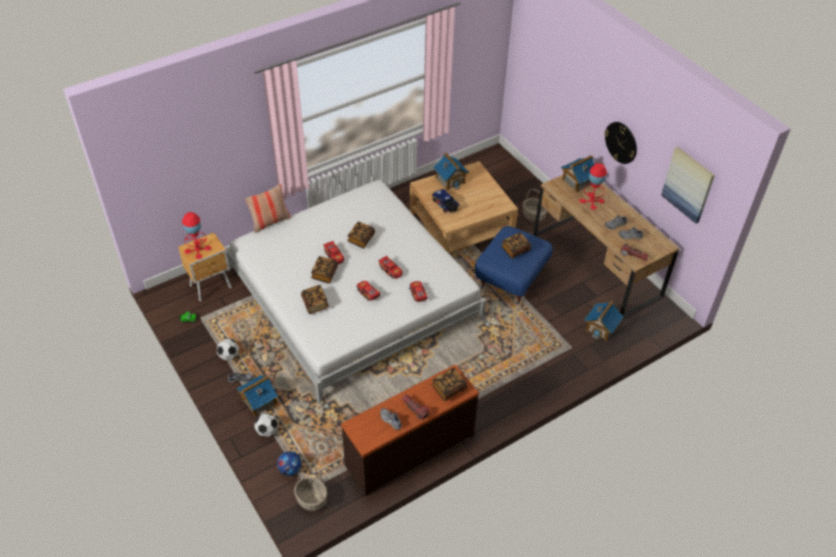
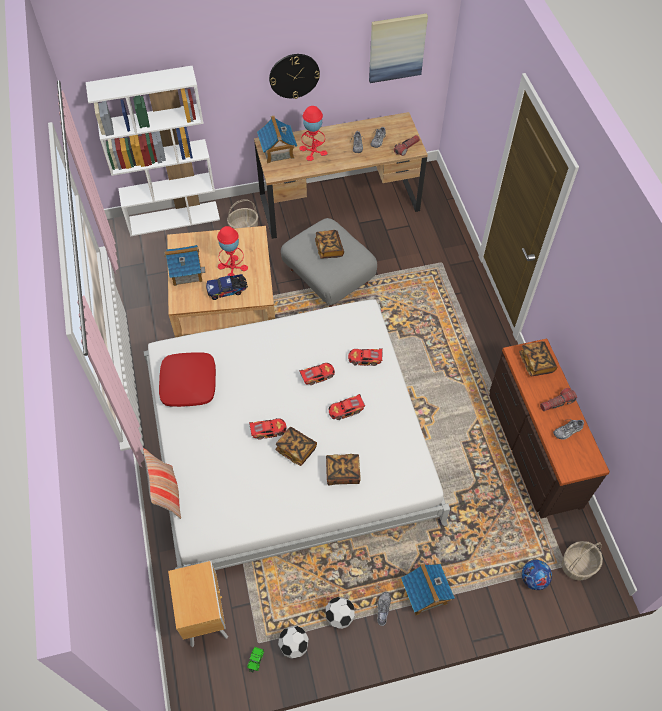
camera: 70 degrees left, 10 degrees up
(198, 249) = (195, 600): red table lamp -> red table lamp (232, 267)
(267, 431) = (472, 593): football -> football (294, 645)
(355, 206) = (189, 384): none -> red pillow
(361, 239) = (251, 393): book -> none
(511, 278) = (327, 280): blue ottoman -> grey ottoman
(520, 175) = (174, 218): none -> white bookcase
(601, 328) = (424, 230): toy house -> none

